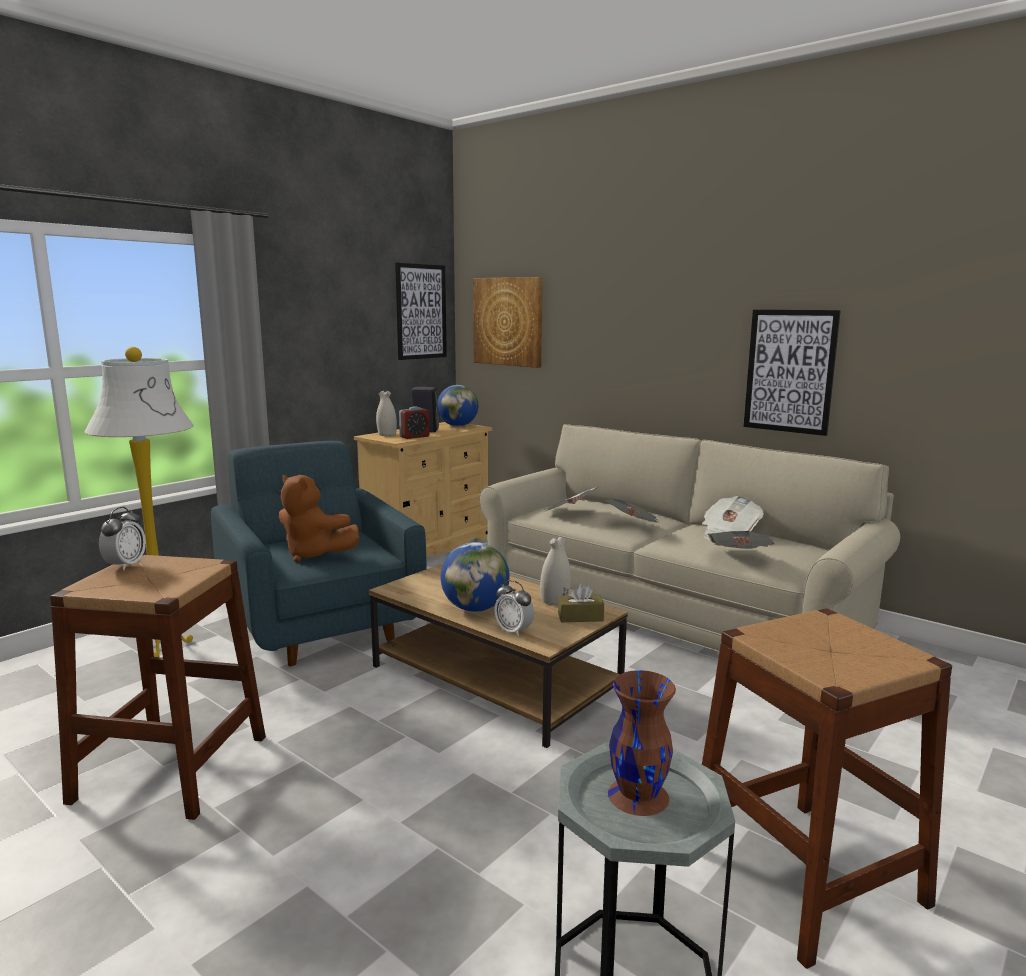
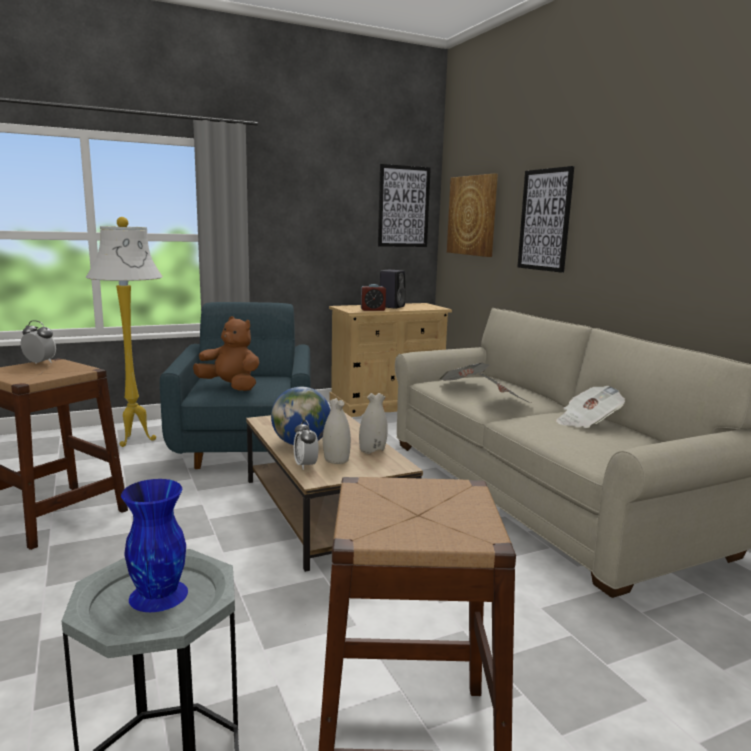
camera: 25 degrees right, 0 degrees up
(125, 565) = (40, 363): alarm clock -> alarm clock turned 105 degrees counterclockwise
(314, 555) = (230, 387): brown plush toy -> brown plush toy turned 150 degrees clockwise
(387, 435) = (355, 307): white vase -> white vase (336, 459)
(457, 426) = (424, 306): globe -> none
(580, 617) = (374, 466): brown tissue box -> none
(638, 795) = (159, 594): brown vase -> blue vase
(739, 557) = (566, 442): newspaper -> none
(790, 371) = (690, 261): picture -> picture (545, 220)

